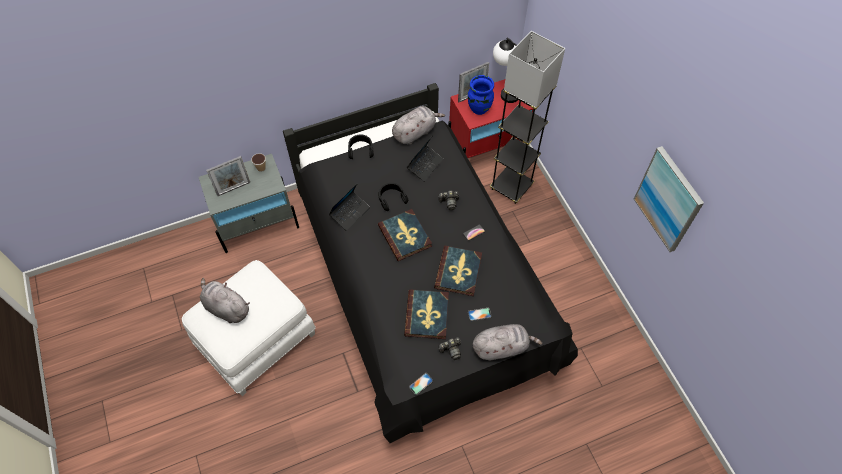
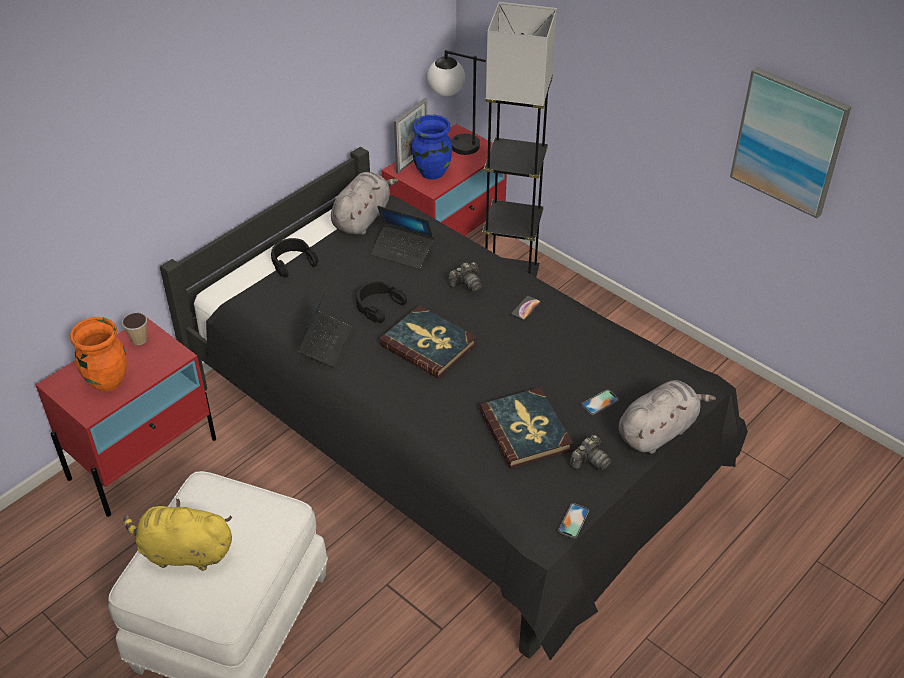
camera: 25 degrees left, 15 degrees down
(226, 307) = (183, 552): grey plush toy -> yellow plush toy
(233, 188) = (107, 381): picture frame -> orange vase
(258, 225) = (143, 458): grey nightstand -> red nightstand
(425, 165) = (402, 252): laptop -> laptop turned 105 degrees clockwise
(458, 272) = (536, 362): book -> none

